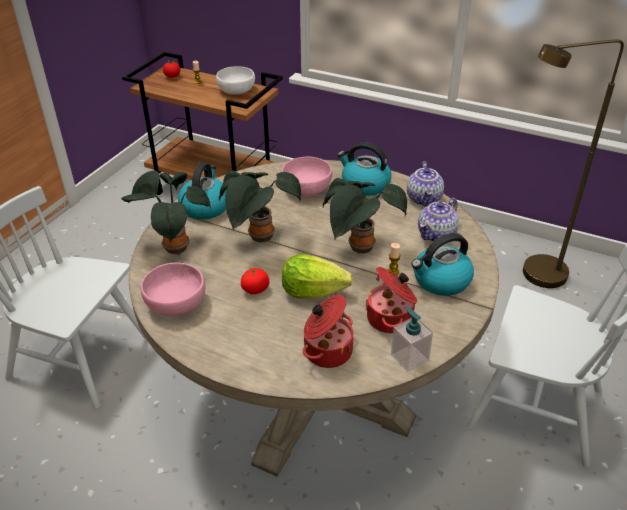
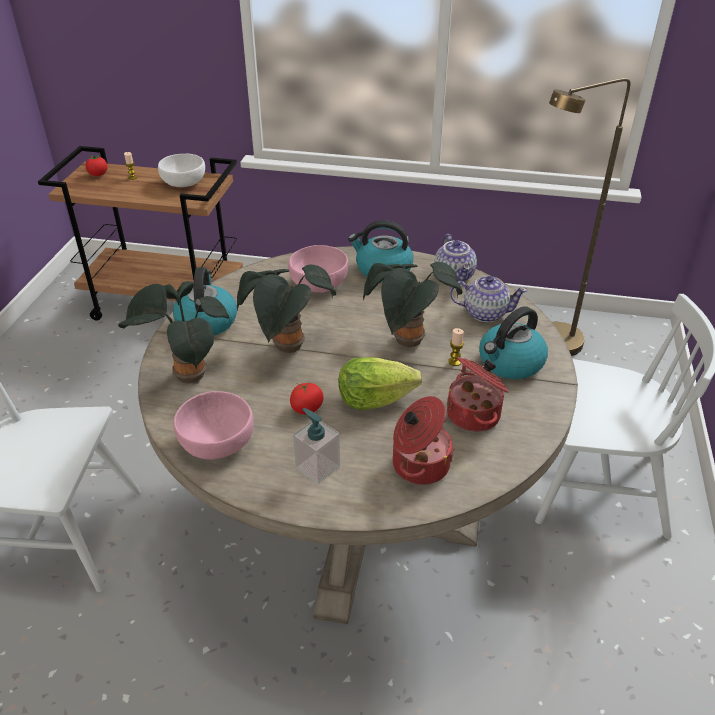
camera: 15 degrees left, 0 degrees up
(409, 357) = (513, 455): soap dispenser -> soap dispenser (317, 467)
(437, 234) = (484, 313): teapot -> teapot turned 105 degrees counterclockwise

